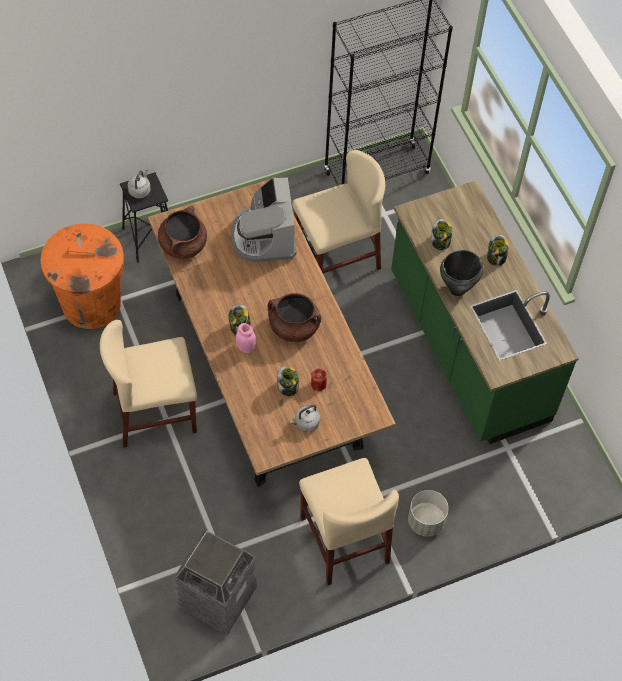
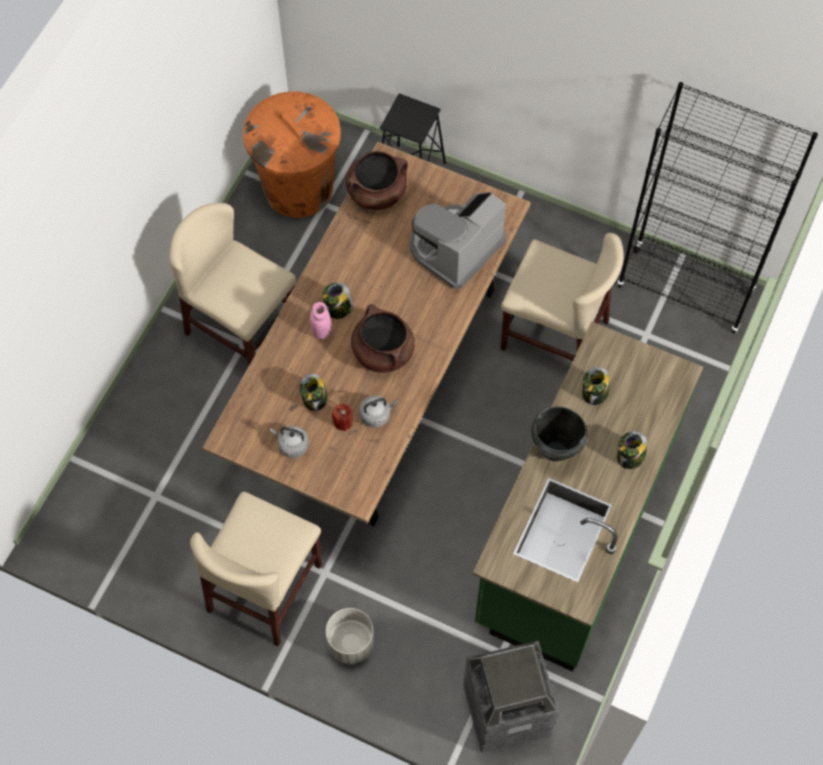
camera: 50 degrees right, 5 degrees up
(140, 190) = (408, 114): grey kettle -> grey kettle (377, 415)
(216, 598) = (110, 530): trash can -> trash can (505, 710)

